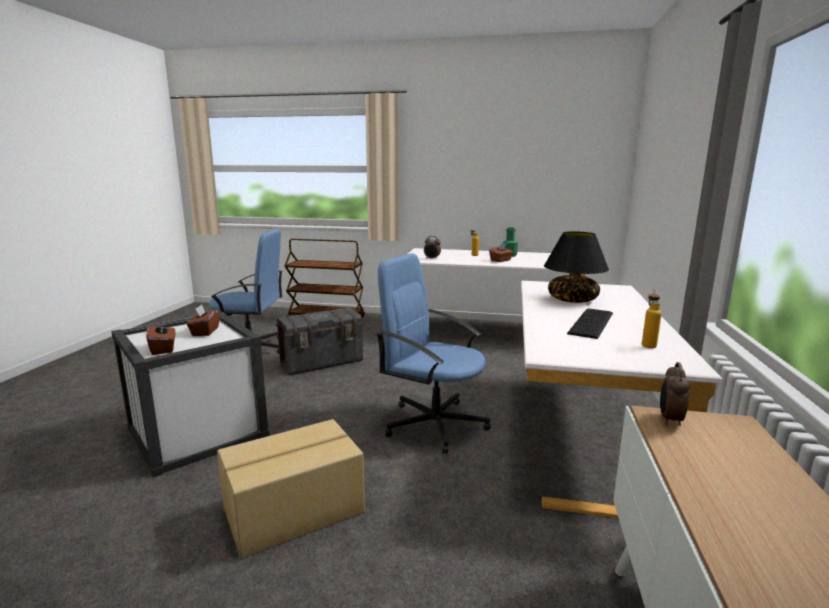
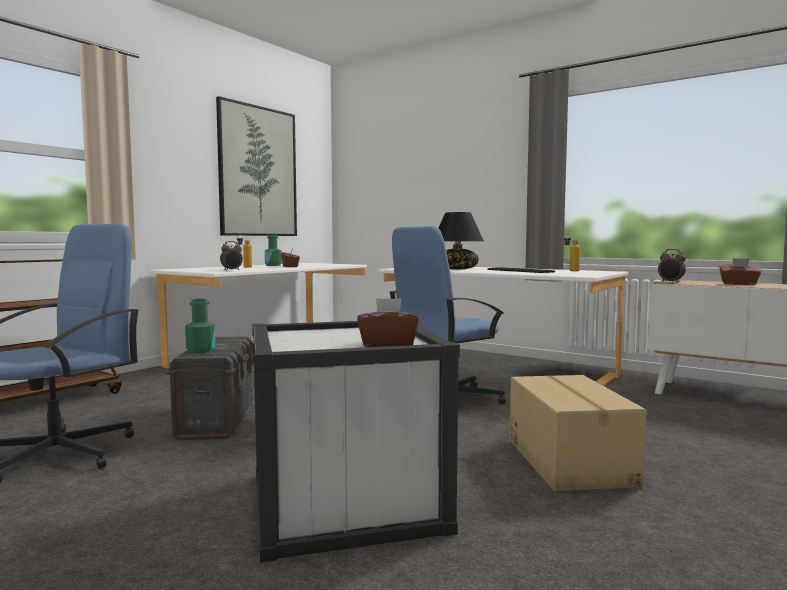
camera: 65 degrees left, 10 degrees down
(205, 331) = (331, 334): brown tissue box -> brown tissue box (739, 284)
(303, 316) = (200, 350): none -> green bottle
(525, 166) = (258, 171): none -> picture

